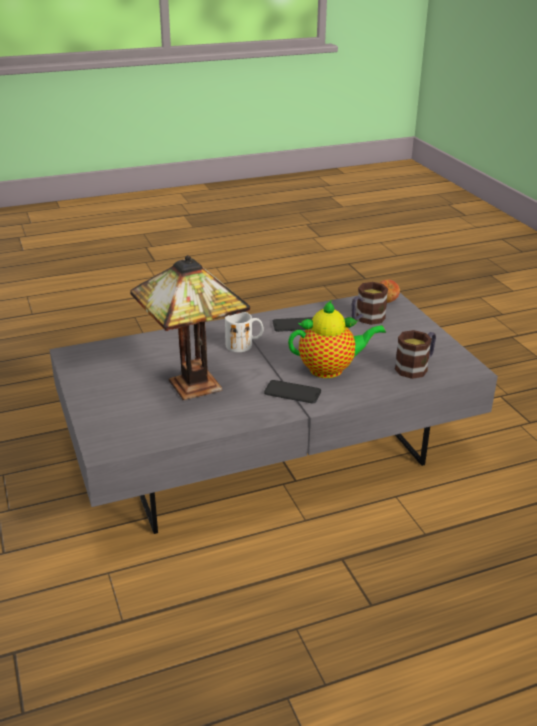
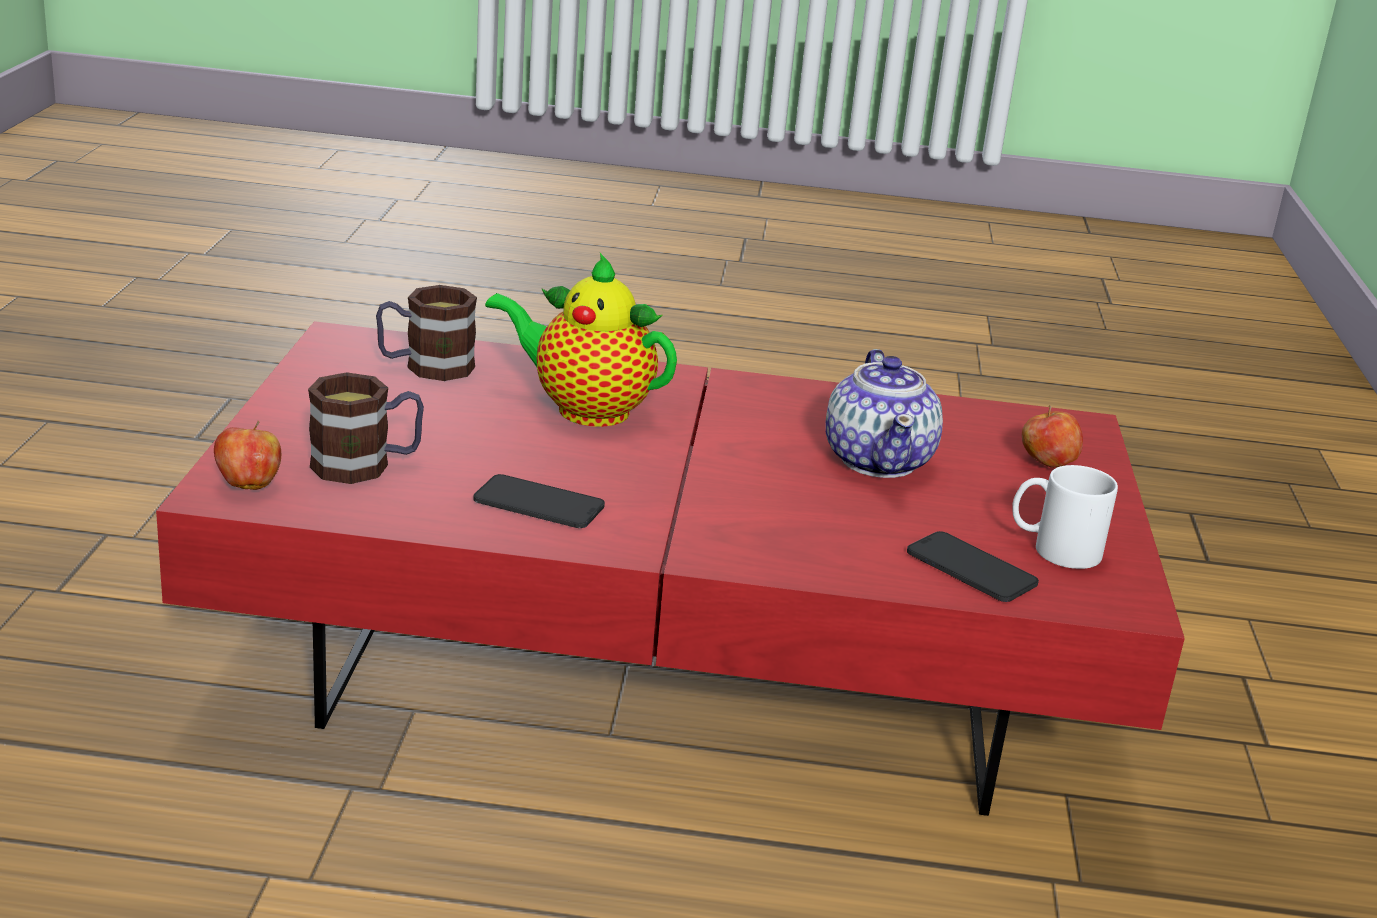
camera: 155 degrees left, 5 degrees down
(116, 413) = (1047, 464): none -> apple
(192, 387) = (879, 460): table lamp -> teapot
(244, 345) = (705, 500): white mug -> white mug (1053, 549)
(267, 451) = (671, 665): grey coffee table -> red coffee table
(292, 392) = (699, 400): phone -> phone (971, 568)

